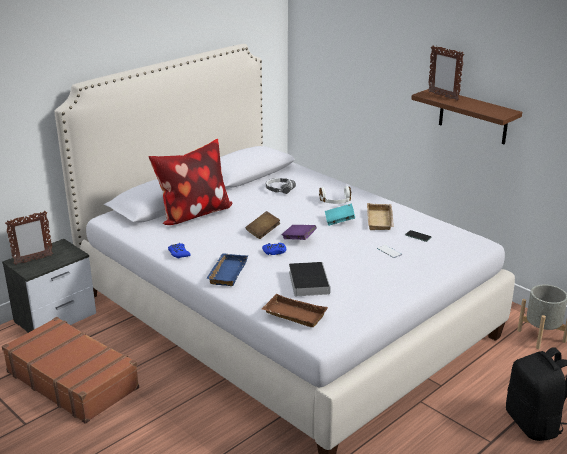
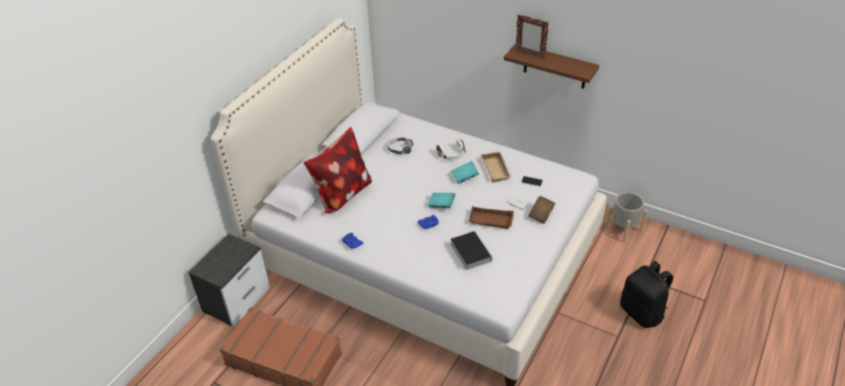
camera: 15 degrees left, 15 degrees up
(33, 260) = (215, 264): picture frame -> none
(226, 272) = (401, 255): blue tray -> none
(263, 232) = (409, 203): brown book -> brown book (541, 214)
(293, 315) = (473, 290): brown tray -> brown tray (490, 221)
(298, 239) = (441, 205): purple book -> turquoise book

